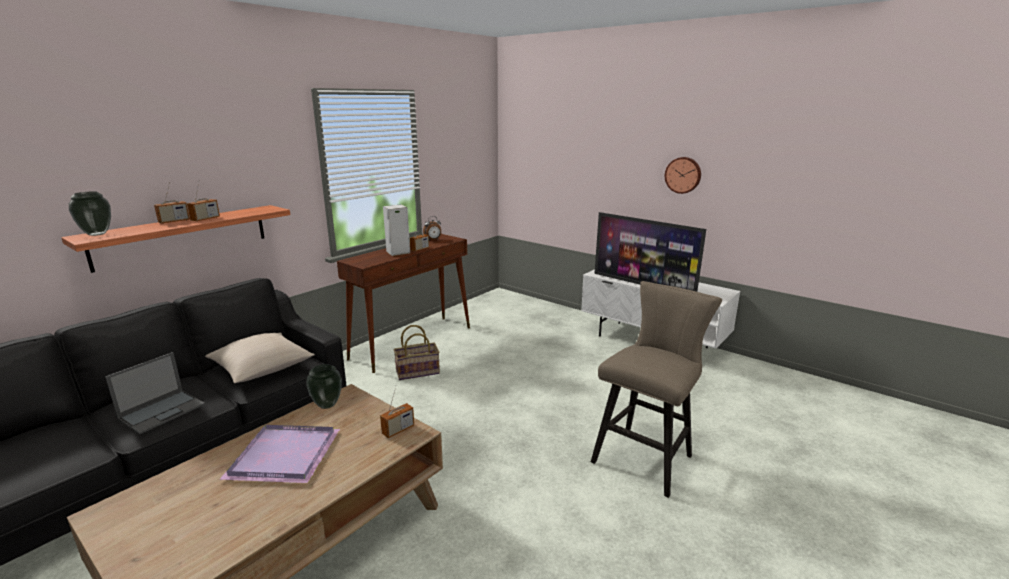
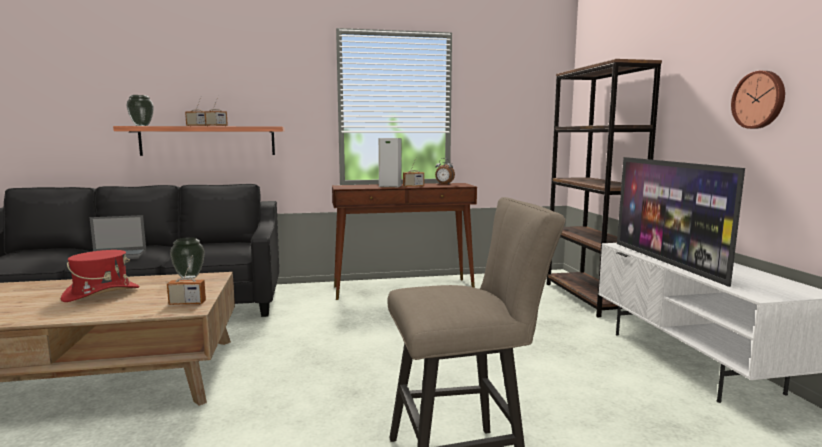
camera: 40 degrees right, 10 degrees down
(262, 368) = (207, 250): beige pillow -> none
(285, 457) = (101, 293): purple tray -> red hat
(417, 371) = (370, 309): basket -> none
(548, 310) = (589, 298): none -> brown bookcase

